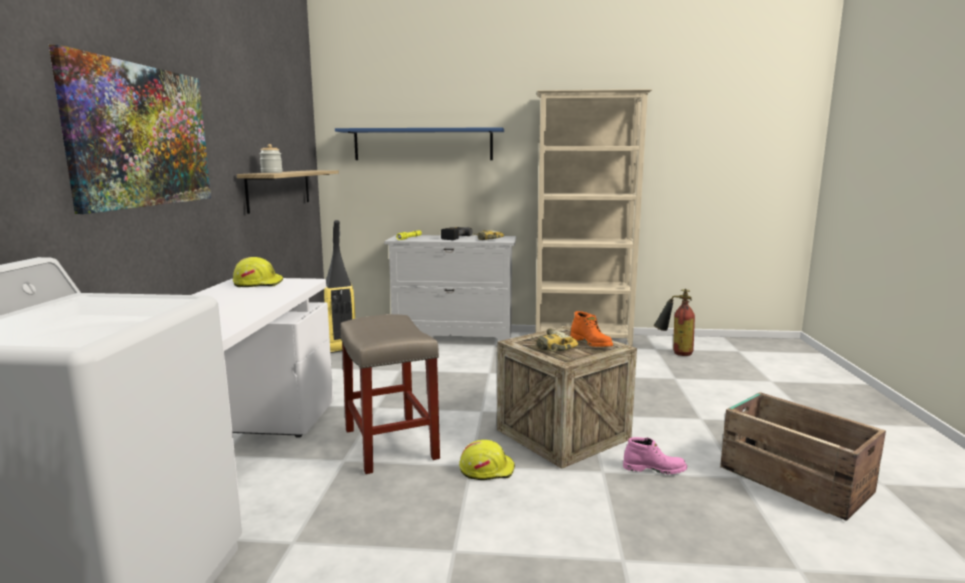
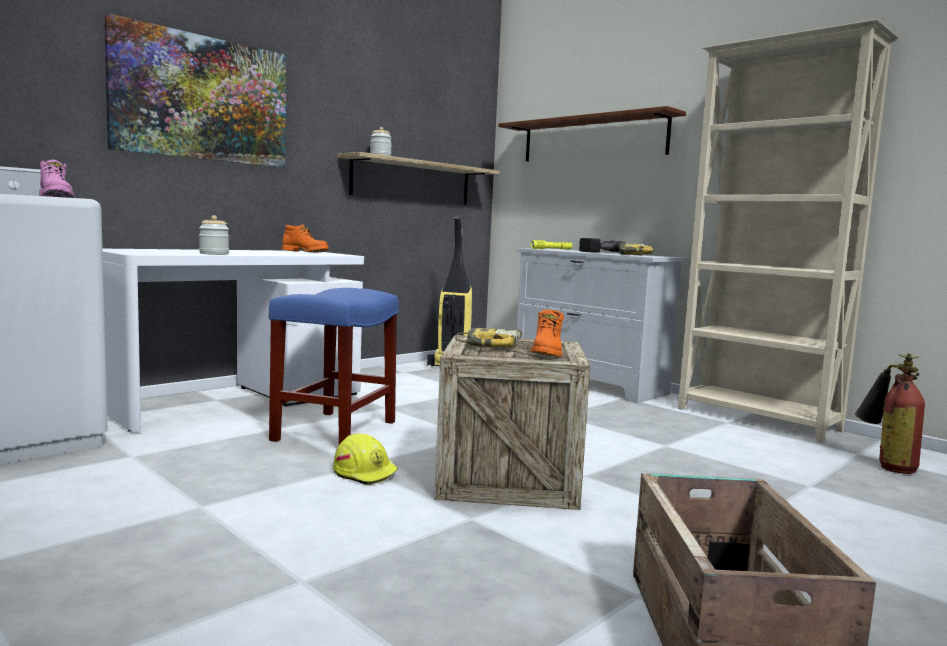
camera: 40 degrees right, 5 degrees down
(245, 313) = (214, 254): none -> jar
(258, 283) = (305, 252): yellow hard hat -> orange boot
(391, 444) = (335, 431): beige stool -> blue stool
(423, 144) = (592, 139): blue shelf -> brown shelf
(654, 469) = (538, 541): pink boot -> pink boot (56, 197)

